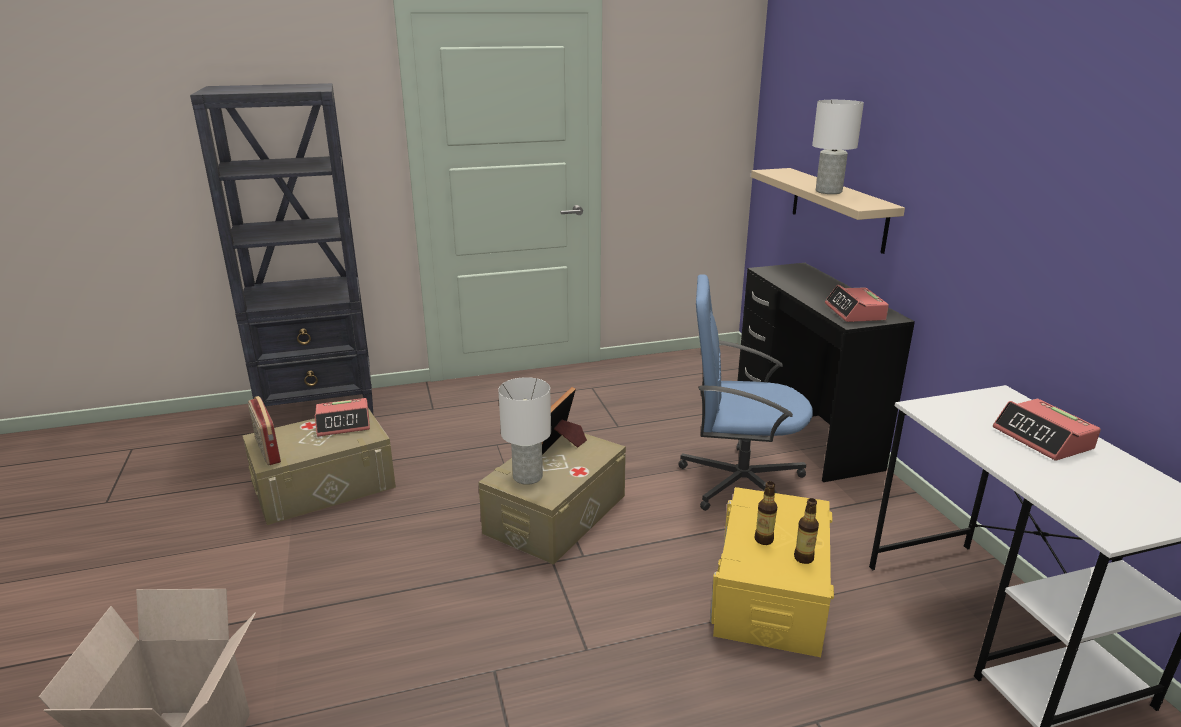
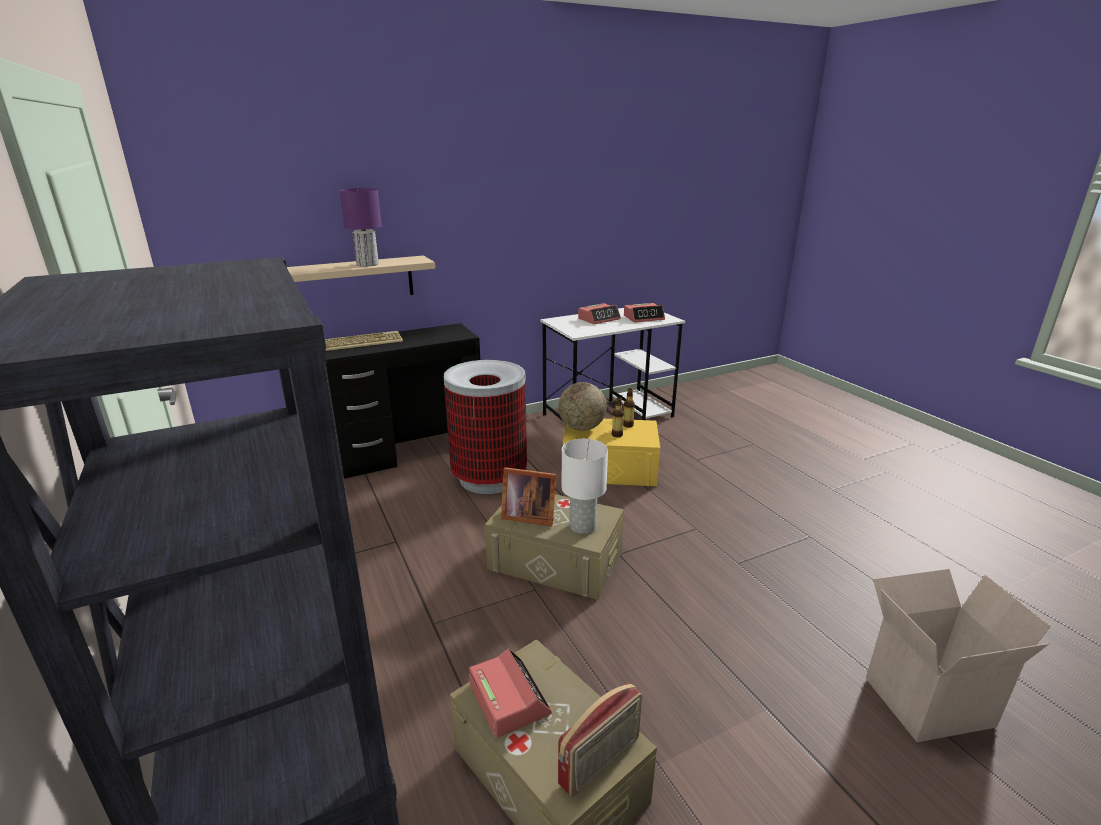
camera: 100 degrees left, 0 degrees up
(739, 481) = (489, 478): blue office chair -> trash can
(787, 509) = (581, 428): none -> globe
(811, 278) = (363, 341): none -> keyboard
(829, 191) = (367, 264): white table lamp -> purple table lamp
(855, 312) = (446, 334): alarm clock -> alarm clock (644, 318)

